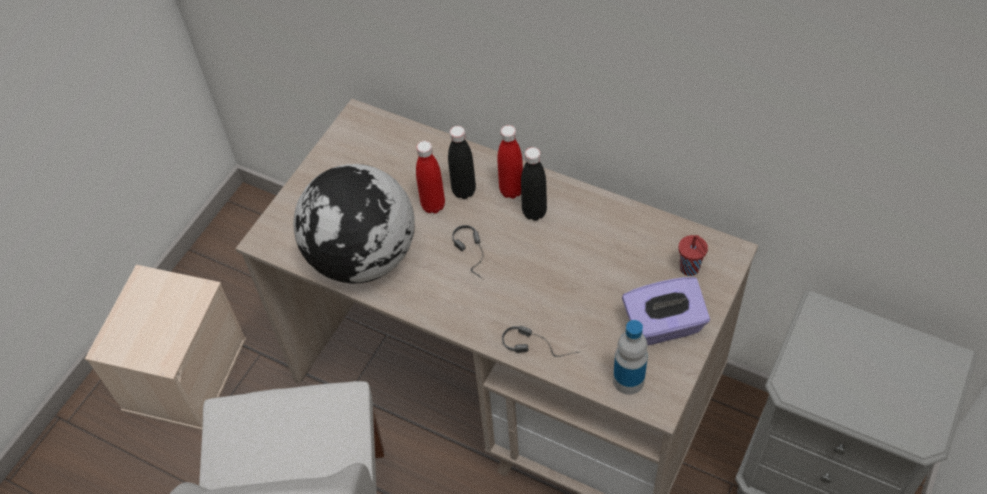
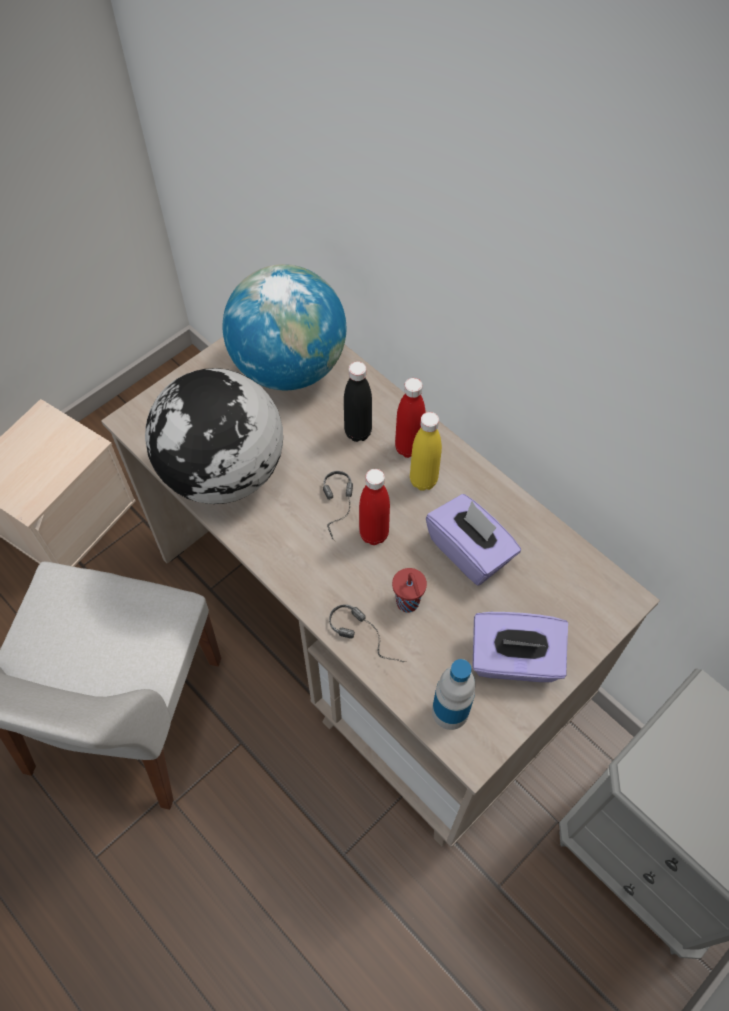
camera: 15 degrees right, 5 degrees up
(382, 156) = (289, 367): none -> globe
(433, 205) = (319, 438): red bottle -> red bottle (374, 534)
(534, 212) = (423, 480): black bottle -> yellow bottle
(594, 255) = (470, 551): none -> purple tissue box
(690, 269) = (570, 603): red cup -> red cup (408, 603)

